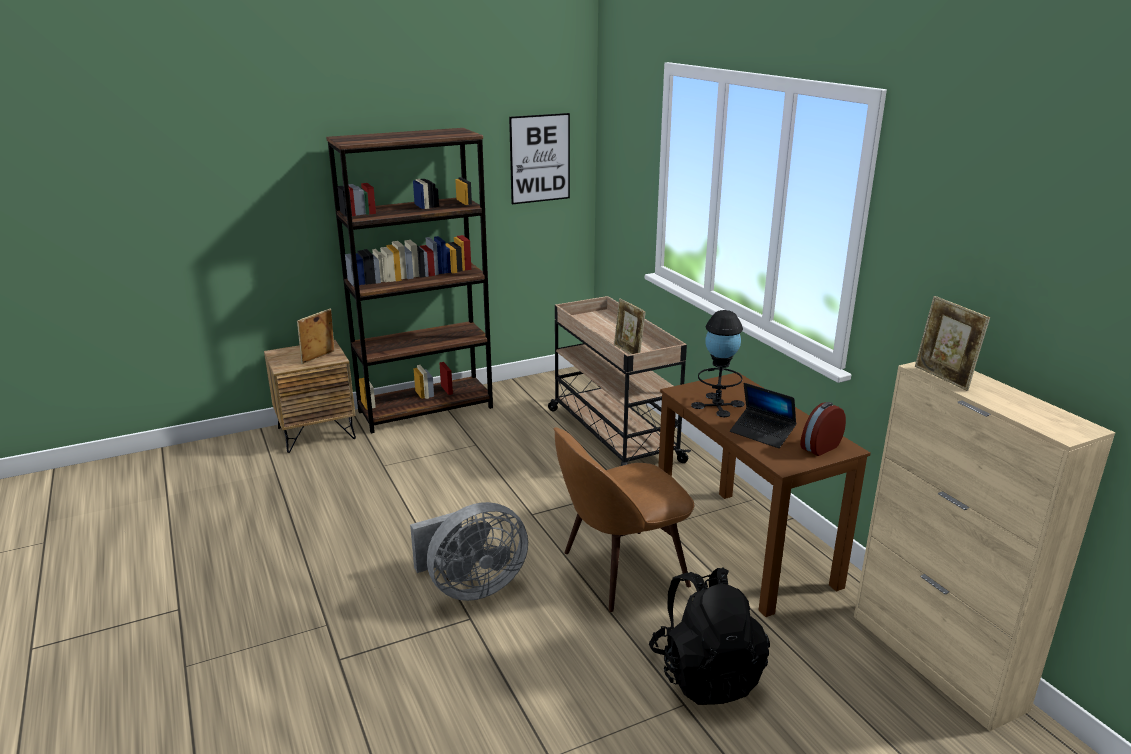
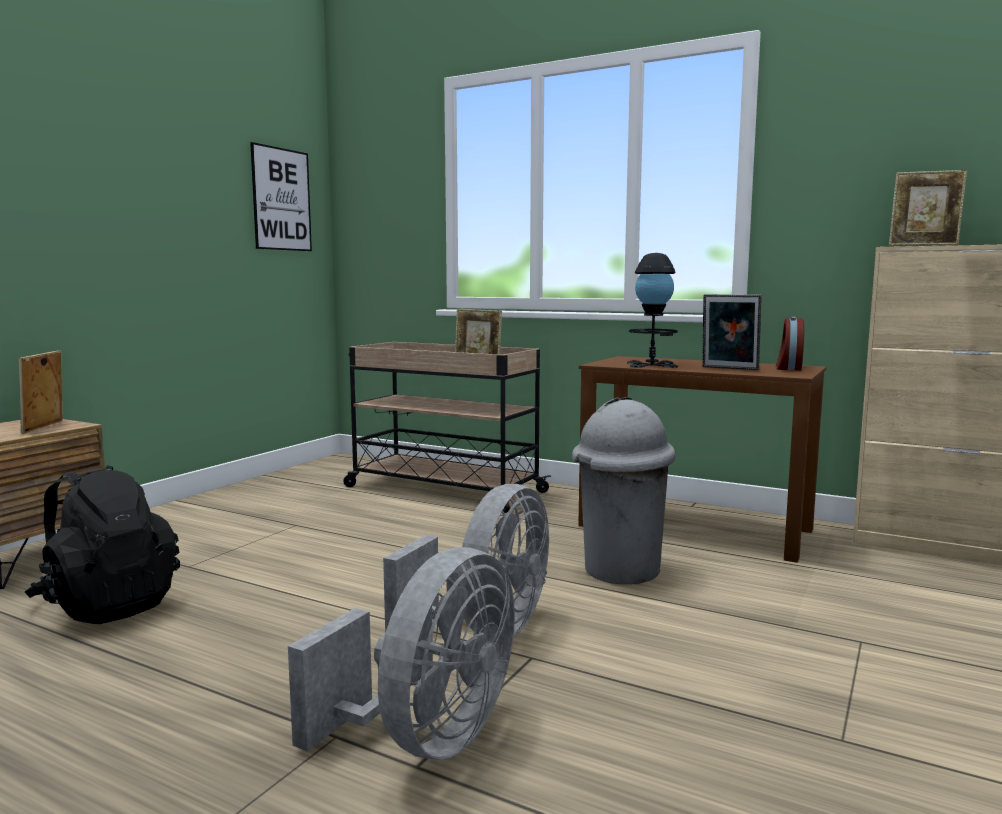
camera: 35 degrees left, 15 degrees down
(360, 646) = (427, 739): none -> grey fan
(426, 409) = (183, 513): brown bookcase -> none
(620, 570) = (620, 570): brown chair -> grey trash can
(706, 673) = (832, 613): black backpack -> black backpack (107, 606)
(762, 433) = (729, 368): laptop -> picture frame

